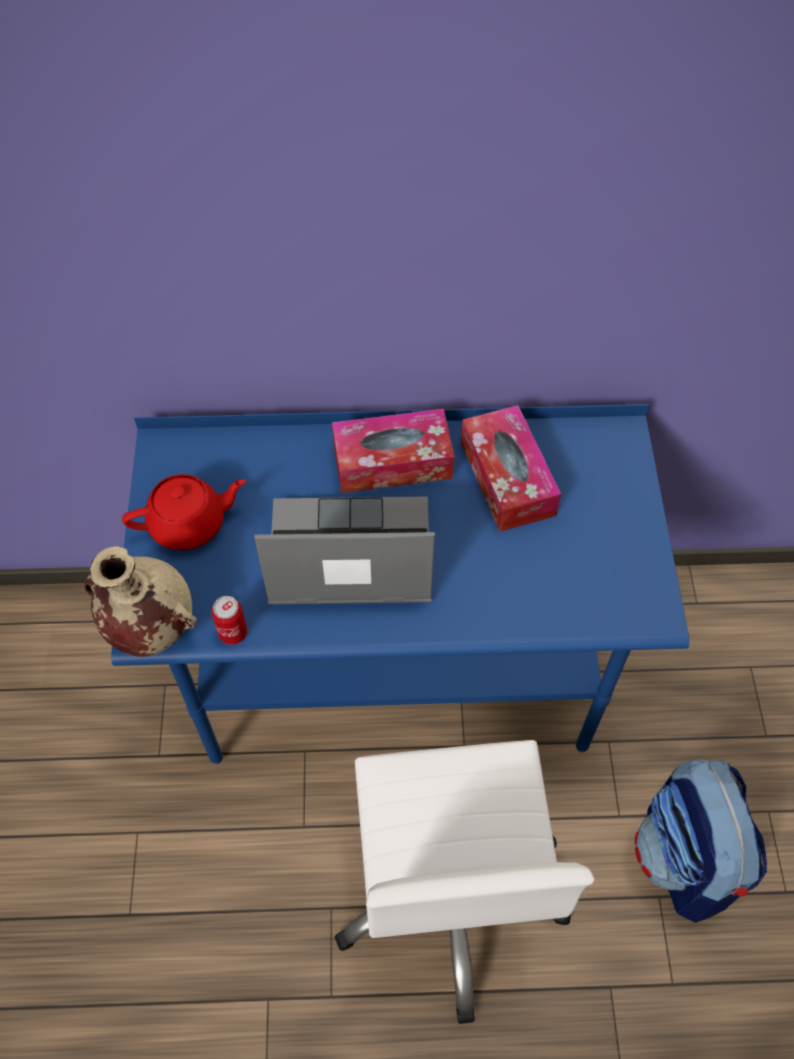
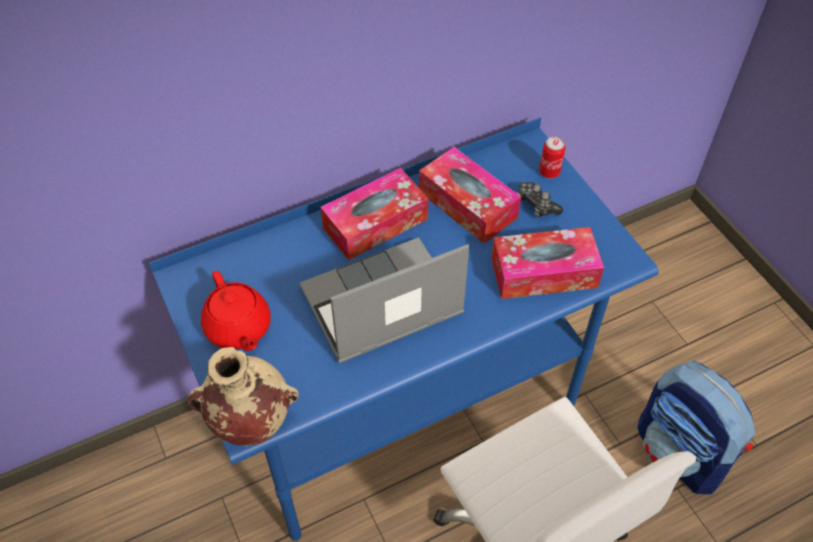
camera: 25 degrees left, 5 degrees down
(189, 524) = (238, 328): red teapot -> red teapot turned 105 degrees clockwise
(233, 633) = (321, 396): can -> can (549, 172)
(548, 592) = (543, 272): none -> tissue box
(587, 508) = (536, 204): none -> game controller

